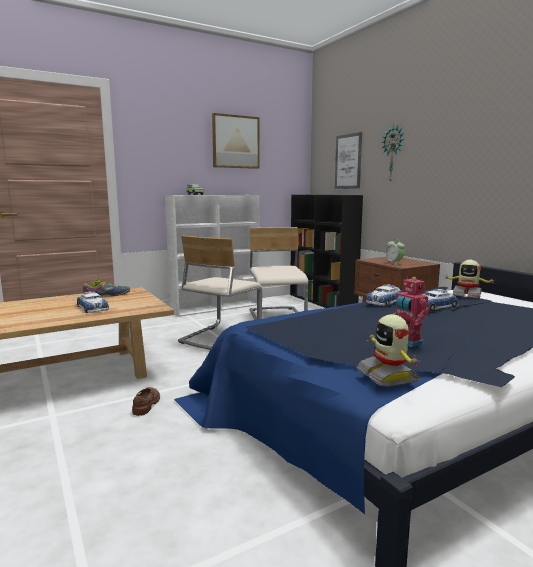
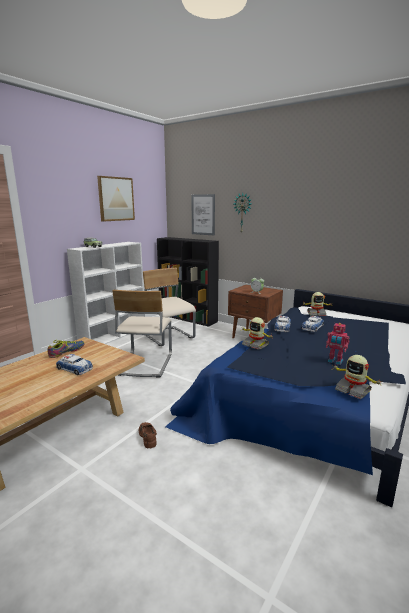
camera: 25 degrees left, 5 degrees up
(318, 313) = (255, 344): none -> toy robot

